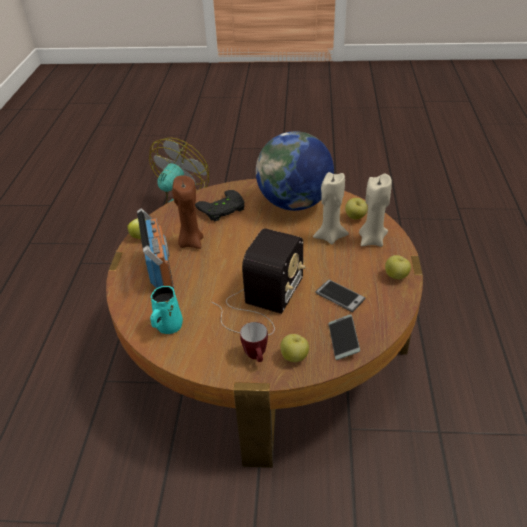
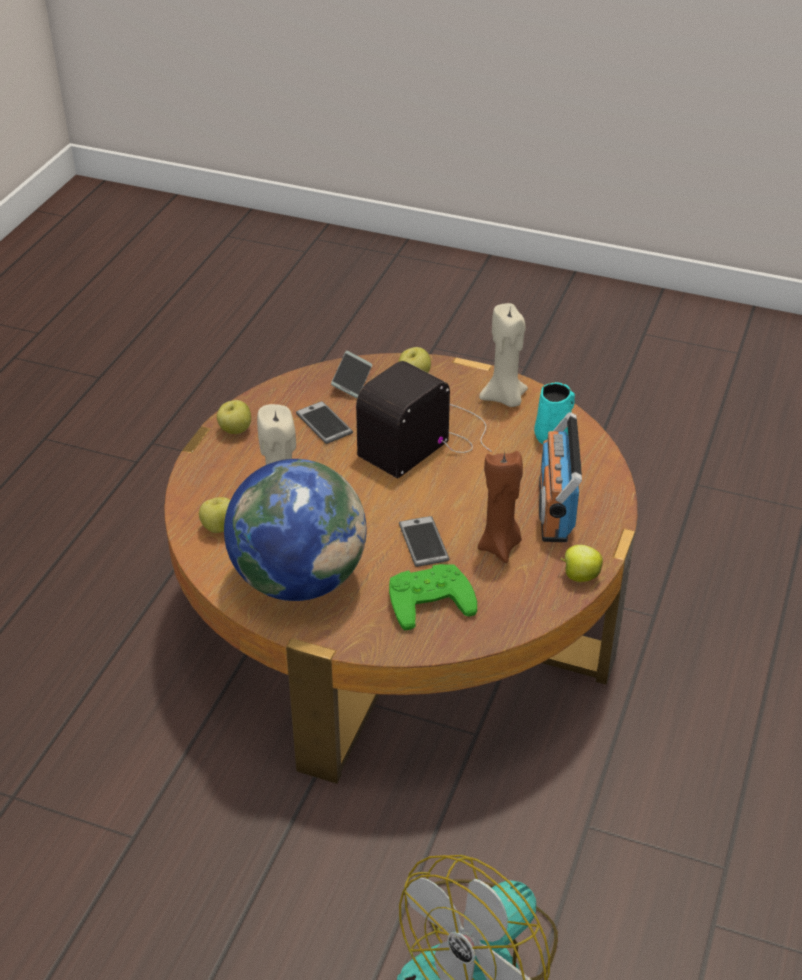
camera: 165 degrees left, 0 degrees up
(222, 210) = (429, 597): black game controller -> green game controller
(236, 235) = (423, 542): none -> phone
(257, 357) = (456, 385): mug -> none
(372, 240) = (225, 485): beige candle -> beige candle (505, 399)

